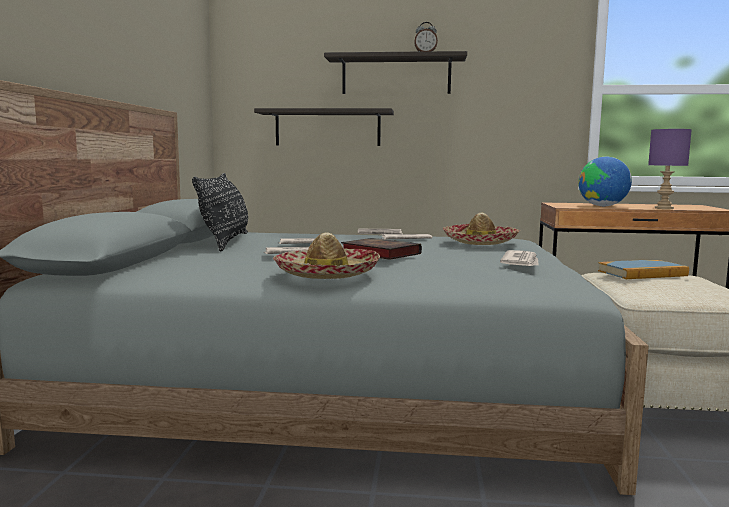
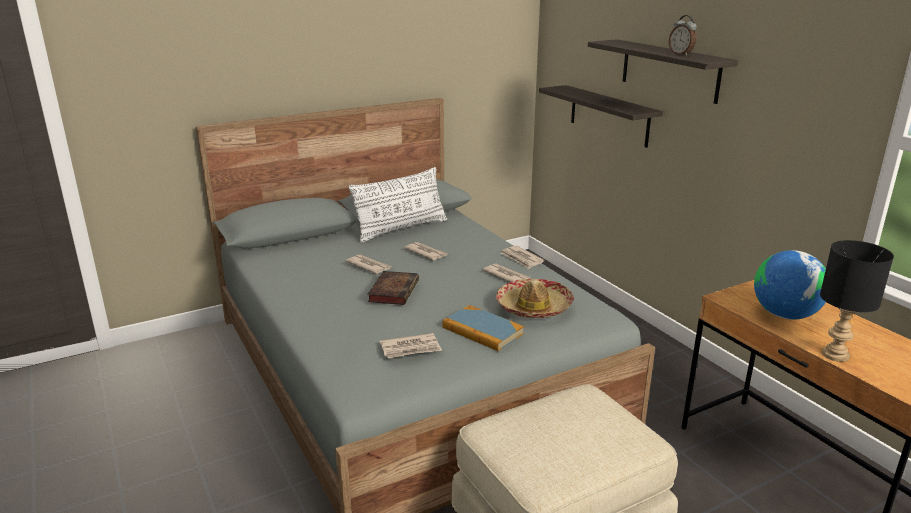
camera: 55 degrees right, 15 degrees up
(225, 241) = (401, 229): black pillow -> white pillow
(327, 274) = (310, 298): hat -> none
(642, 273) = (587, 413): book -> book (482, 331)
(663, 208) = (834, 355): purple table lamp -> black table lamp

